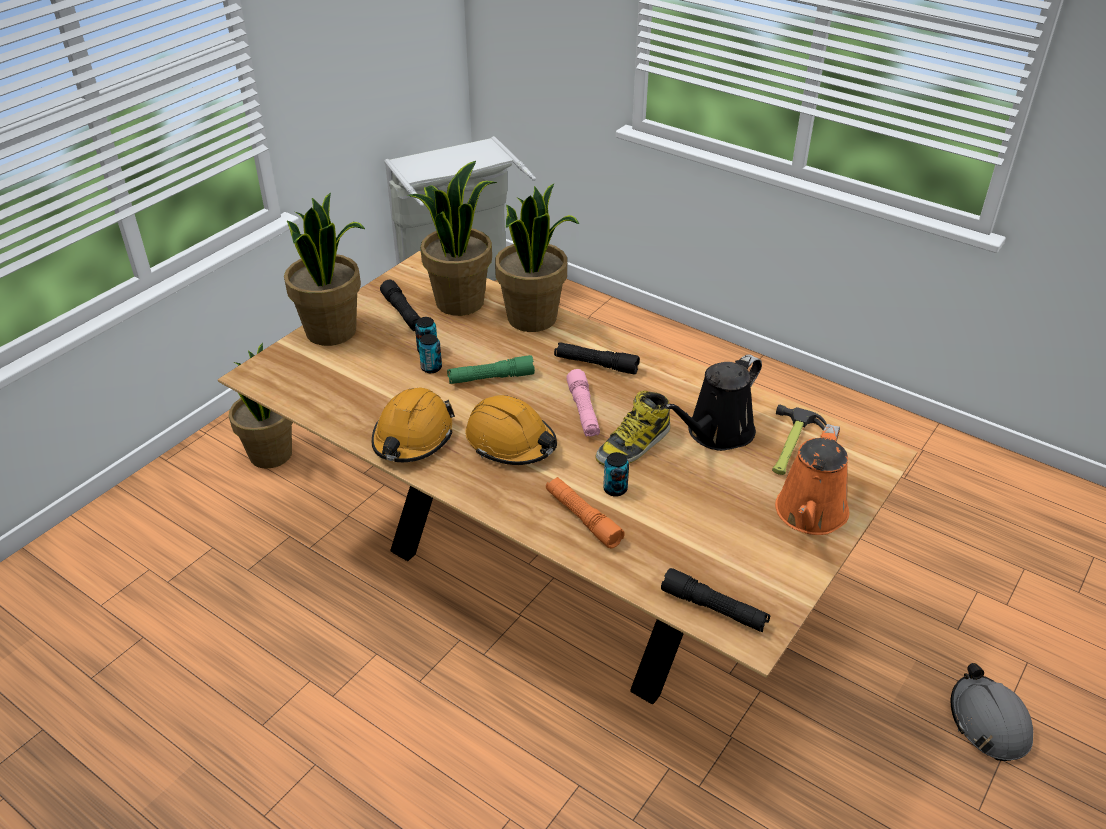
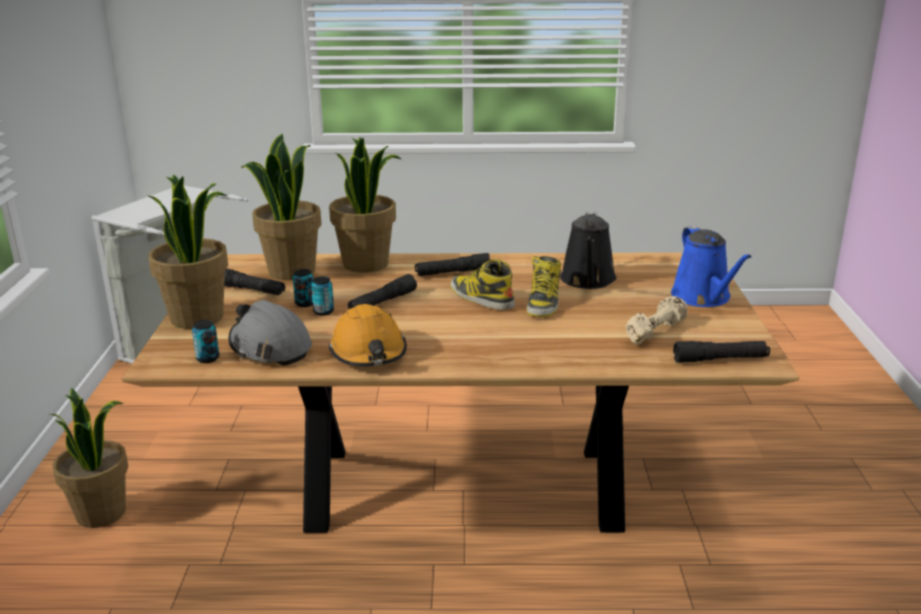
camera: 35 degrees left, 15 degrees down
(491, 378) = (382, 302): green flashlight -> black flashlight
(511, 442) = (452, 329): orange hard hat -> none
(583, 411) = (481, 298): pink flashlight -> boot
(583, 518) = (567, 349): orange flashlight -> none
(615, 489) = (566, 327): can -> can (208, 358)
(695, 537) = (654, 331): none -> beige dumbbell
(790, 445) = (641, 271): hammer -> none
(810, 515) = (703, 297): orange watering can -> blue watering can
(988, 722) = (823, 443): grey hard hat -> grey hard hat (270, 347)

